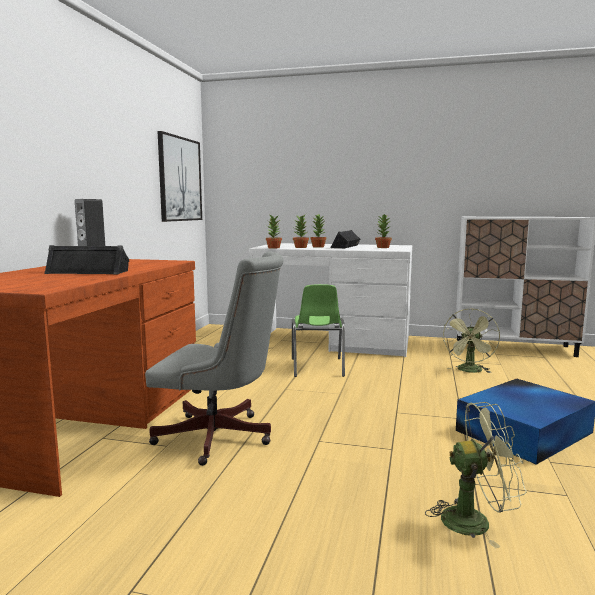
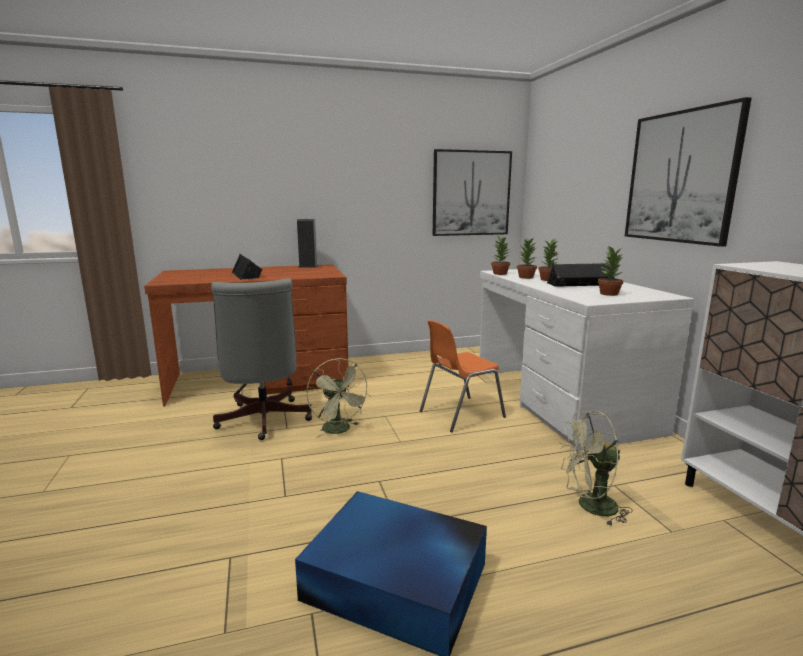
camera: 60 degrees right, 5 degrees up
(317, 368) = (460, 414): green chair -> orange chair
(386, 171) = (681, 177): none -> picture
(475, 520) = (156, 567): green fan -> green fan (340, 430)

